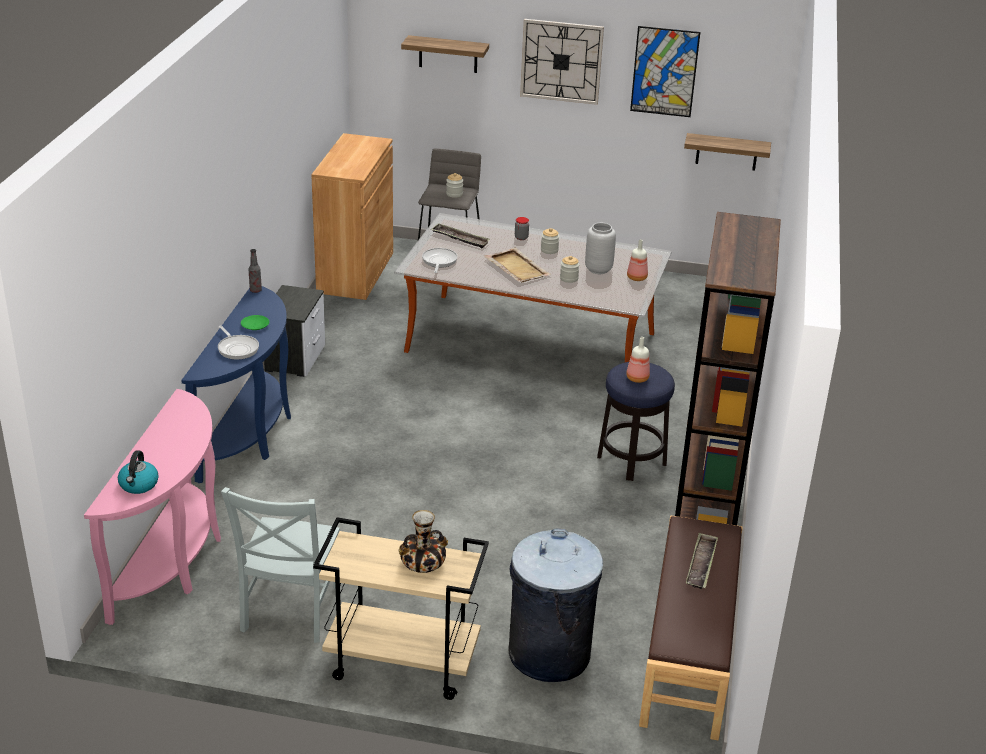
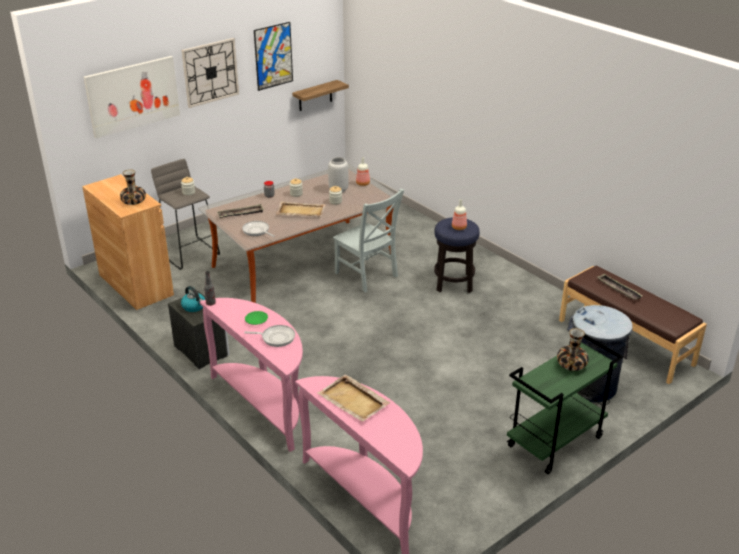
camera: 50 degrees left, 0 degrees up
(139, 485) = (398, 439): kettle -> kettle (194, 307)
(177, 434) = (353, 400): none -> beige tray
(251, 434) = (265, 405): blue console table -> pink console table
(289, 611) = (468, 466): grey chair -> grey chair (367, 276)
(348, 167) = (133, 201): none -> vase
(400, 664) = (555, 442): beige cart -> green cart
(448, 54) = (133, 96): shelf -> picture
(704, 520) = (527, 287): brown bookcase -> none

